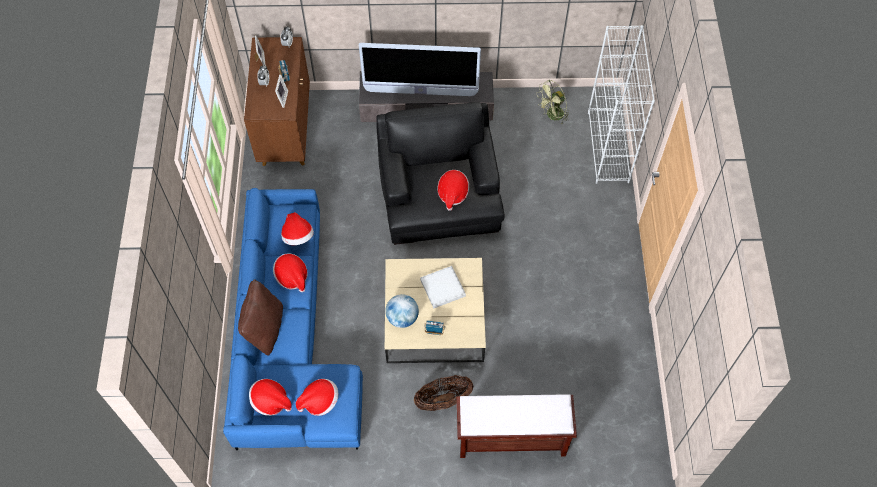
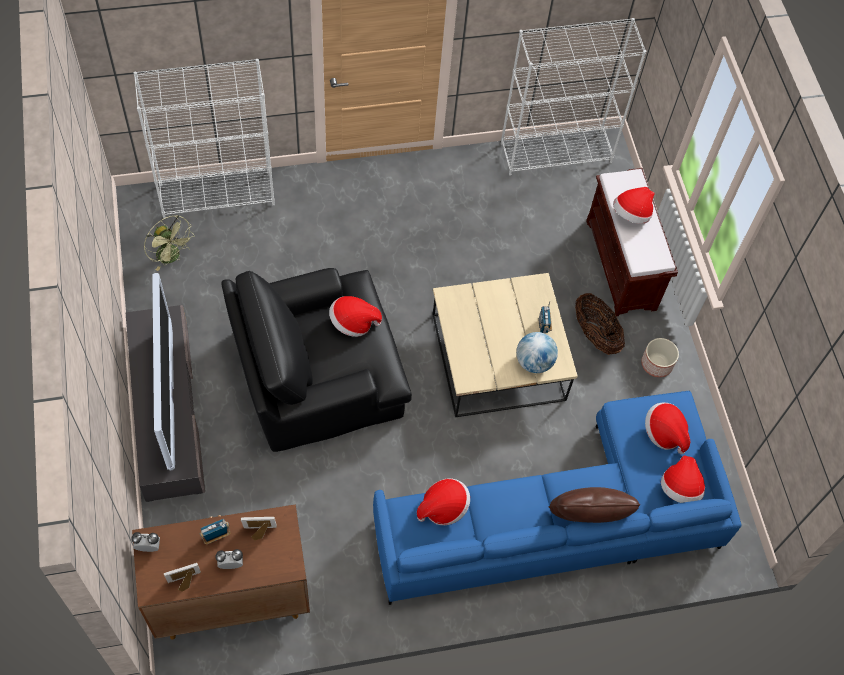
camera: 105 degrees left, 0 degrees up
(292, 277) = (505, 502): hat -> hat (631, 214)
(408, 444) = (656, 363): none -> planter
(442, 288) = (484, 324): white tray -> none
(641, 410) = (556, 152): none -> white bookcase

